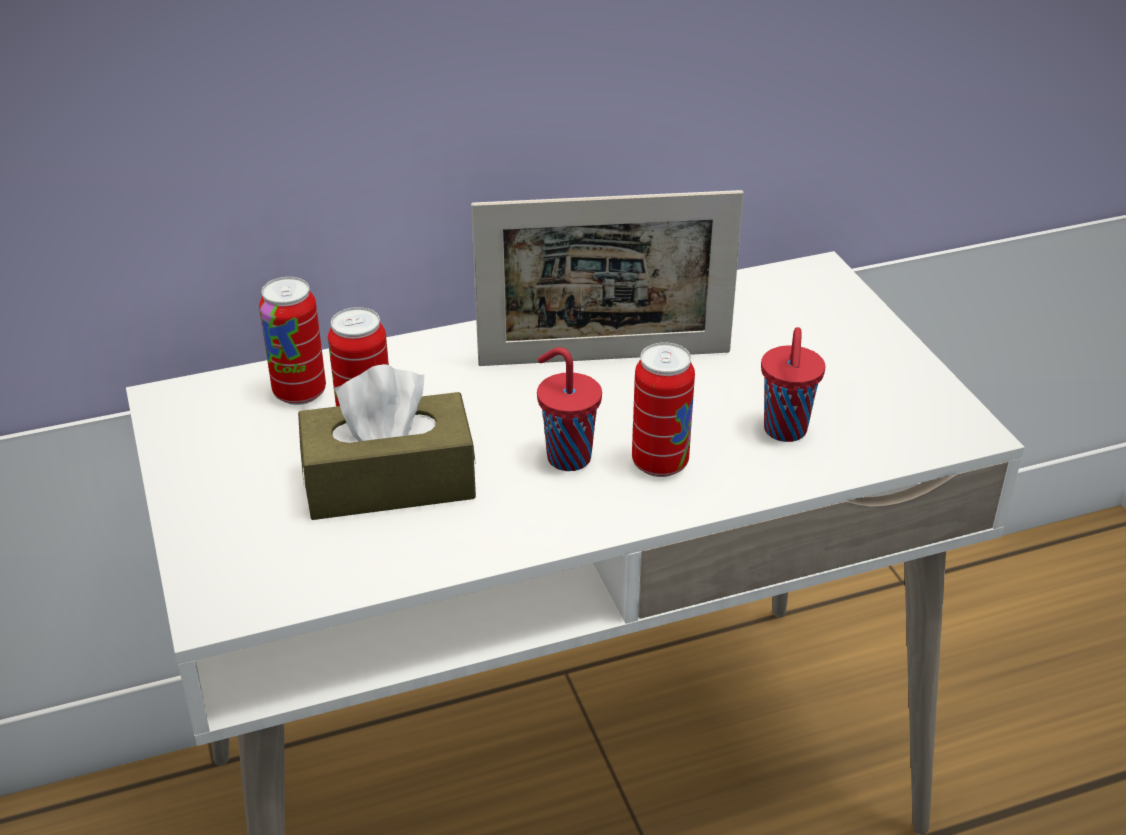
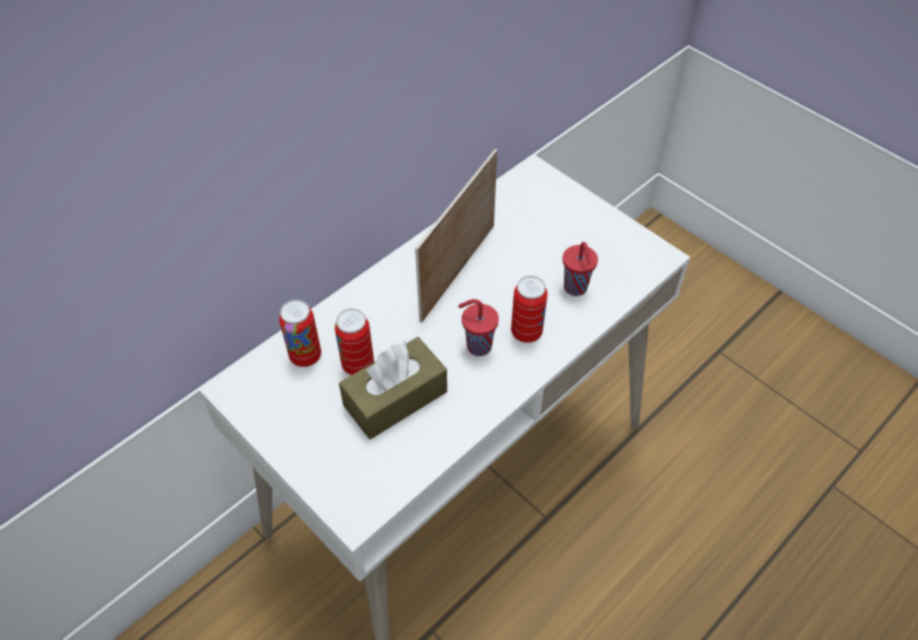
camera: 25 degrees left, 15 degrees up
(604, 358) = (458, 272): picture frame -> picture frame turned 150 degrees clockwise

